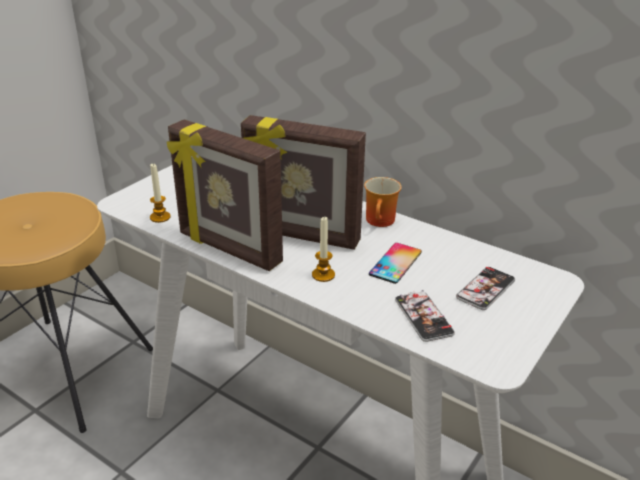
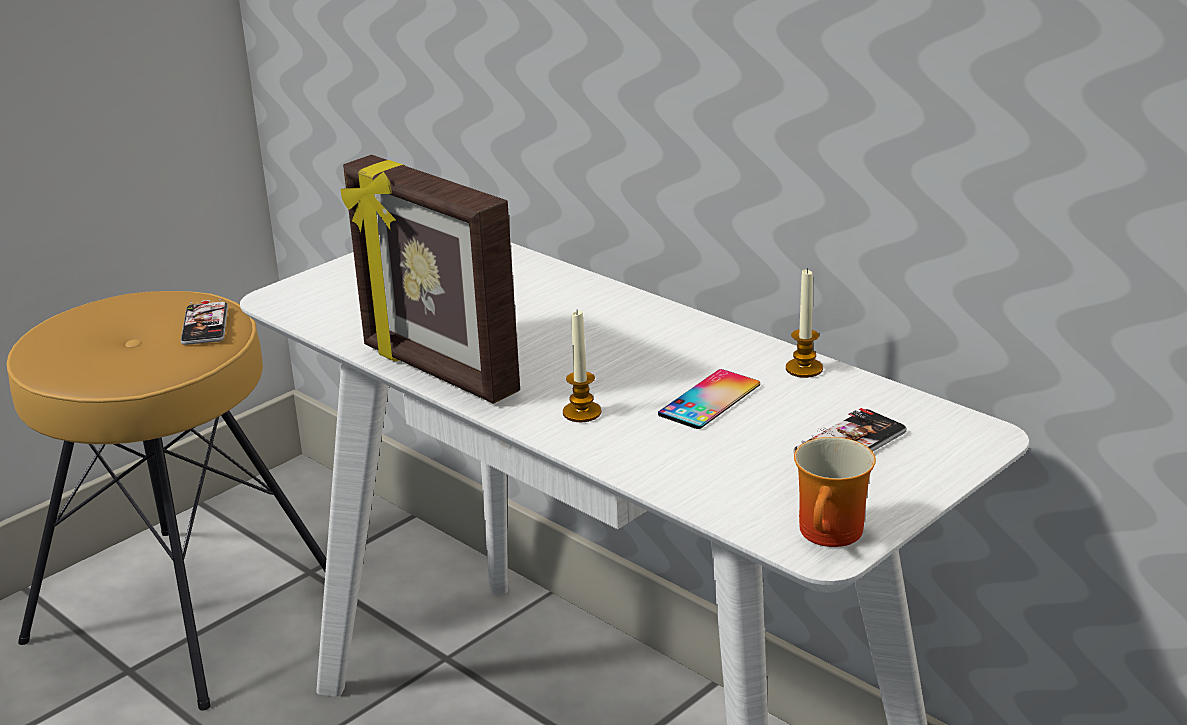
camera: 10 degrees right, 5 degrees down
(160, 217) = (337, 321): candle -> candle (804, 369)
(302, 236) = (564, 356): picture frame -> none
(382, 221) = (708, 338): mug -> mug (834, 535)
(423, 317) = (728, 478): phone -> phone (205, 325)

